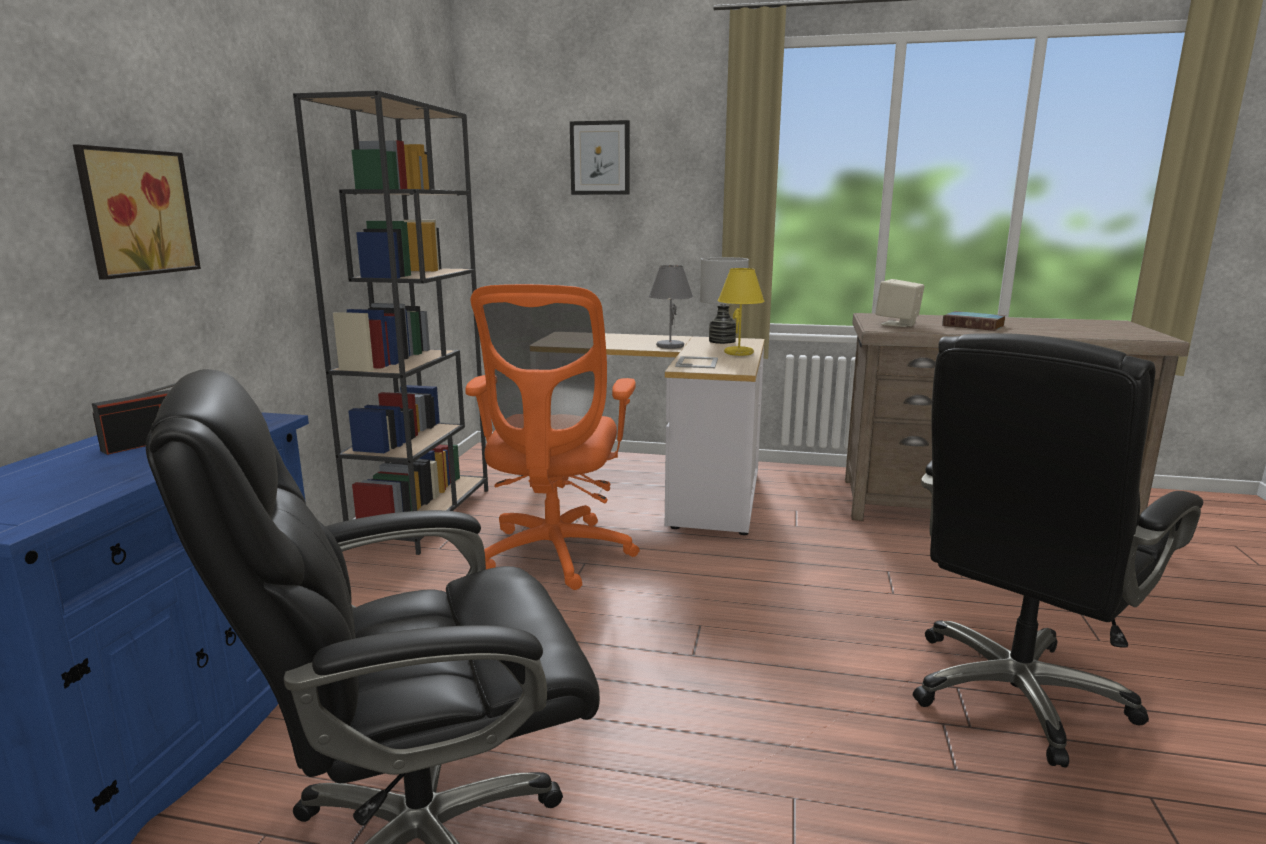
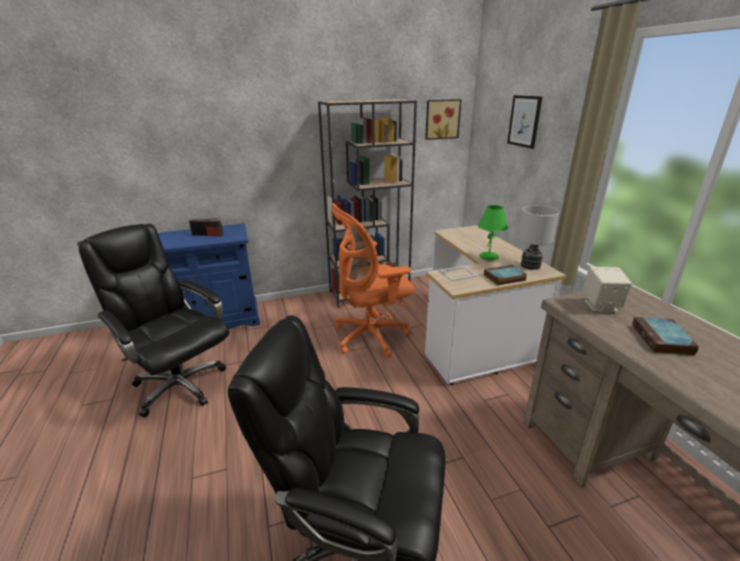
camera: 60 degrees right, 10 degrees up
(135, 212) = (232, 156): picture -> picture (442, 119)
(669, 346) = (488, 257): grey table lamp -> green table lamp
(739, 353) = (504, 278): yellow table lamp -> book

